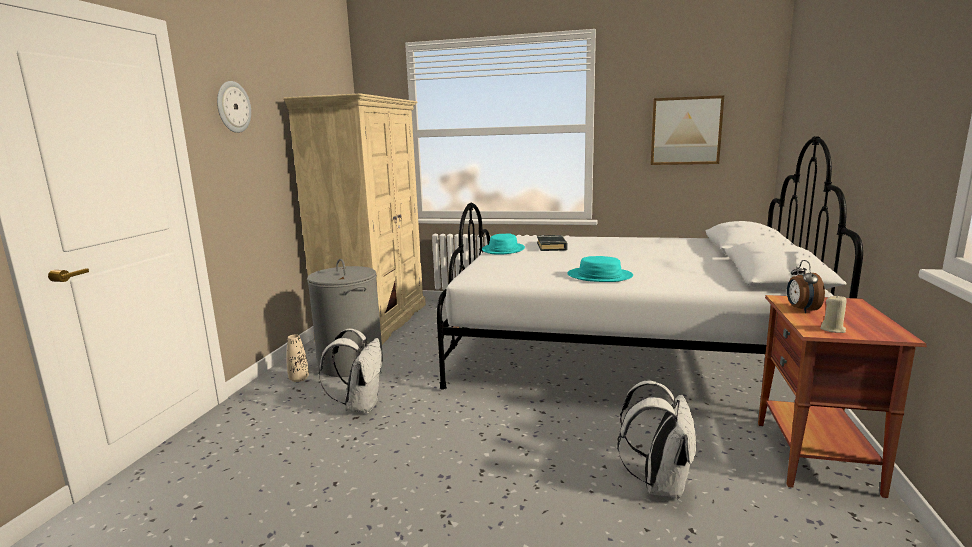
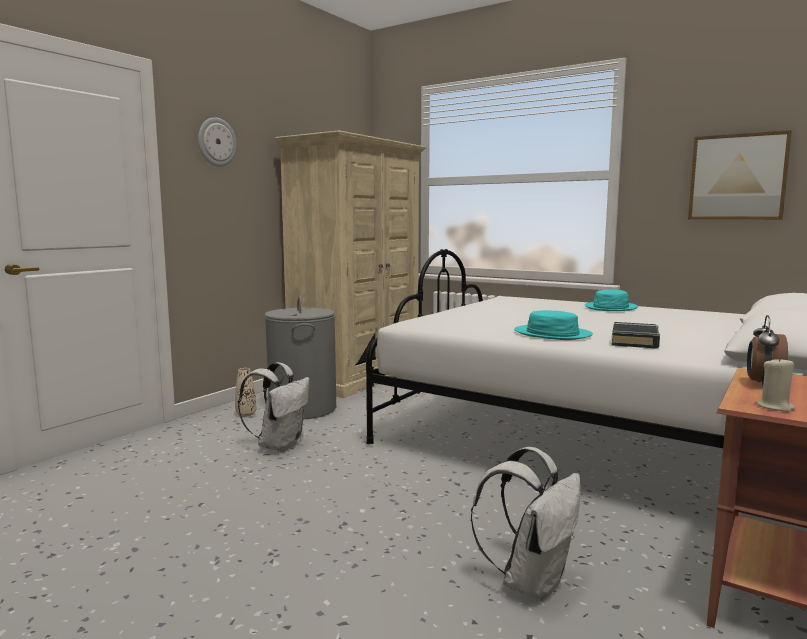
camera: 20 degrees right, 5 degrees down
(503, 249) = (482, 306): turquoise hat -> turquoise hat (611, 308)
(552, 246) = (540, 307): black book -> black book (635, 340)

